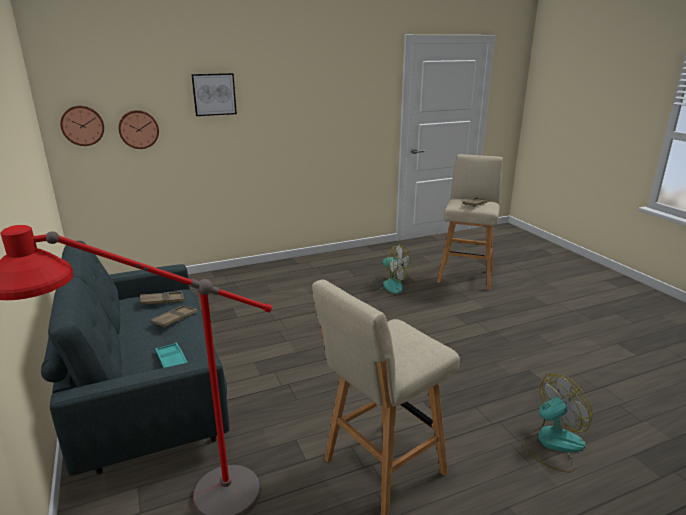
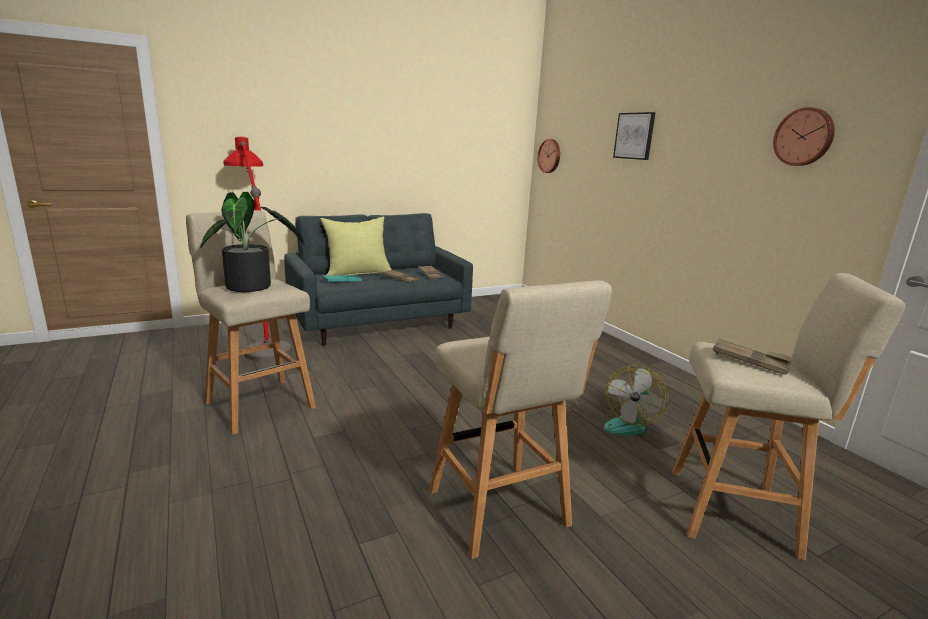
camera: 85 degrees right, 5 degrees down
(127, 352) = (358, 273): none -> yellow pillow
(138, 129) = (577, 164): wall clock -> wall clock (804, 137)
(400, 343) = (253, 287): none -> potted plant
(494, 335) = (500, 511): none -> beige stool
(552, 444) = (232, 515): fan -> none

